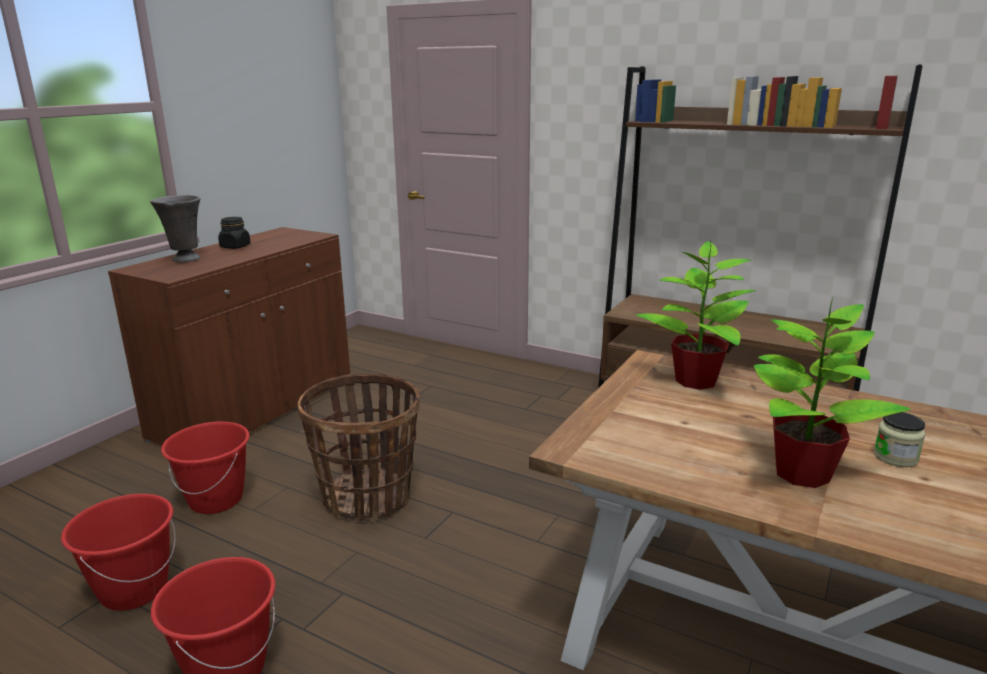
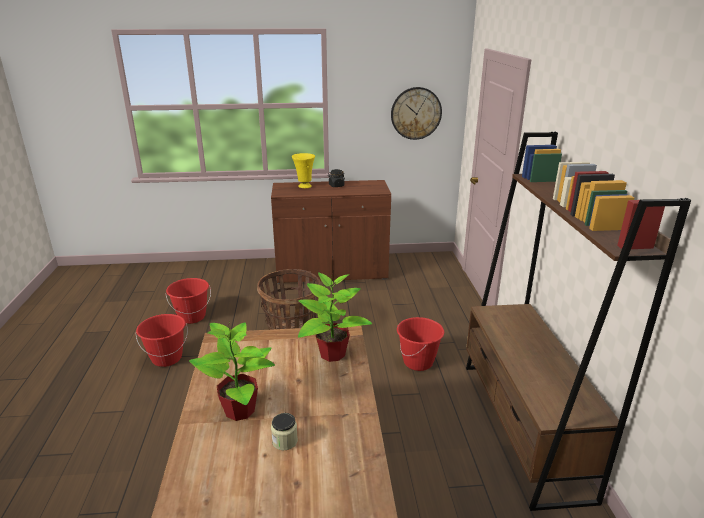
camera: 55 degrees right, 5 degrees up
(185, 259) = (304, 186): grey vase -> yellow vase
(216, 500) = (256, 302): red bucket -> red bucket (418, 362)
(288, 115) = (416, 113): none -> wall clock

